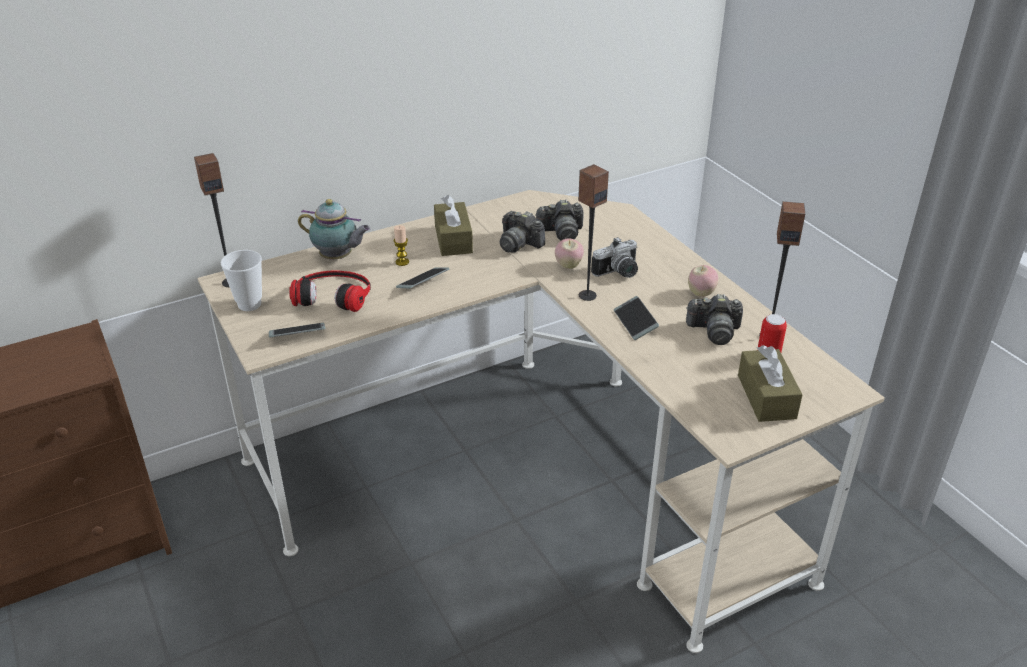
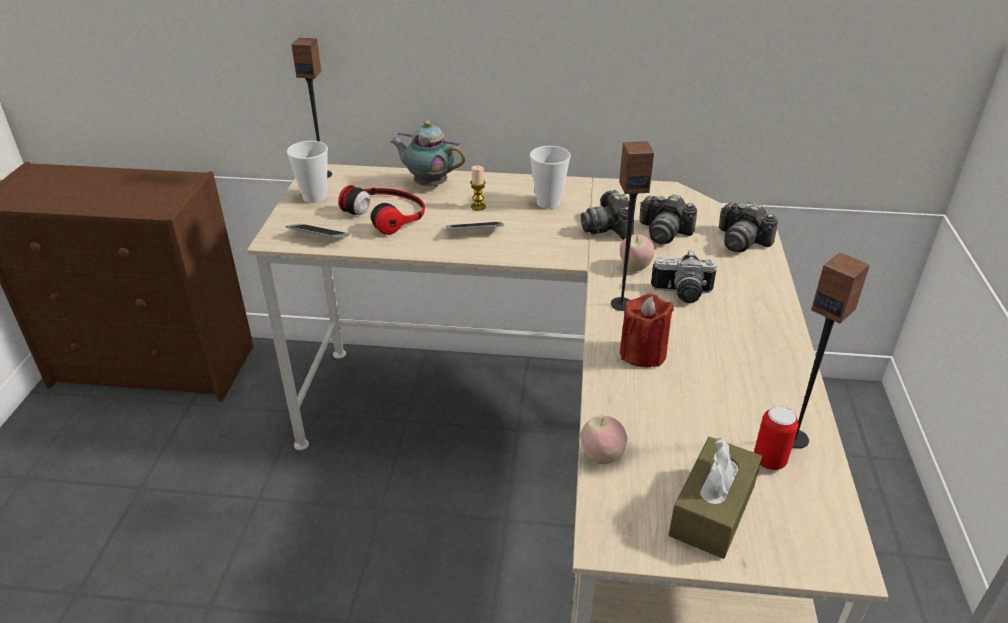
camera: 35 degrees right, 0 degrees up
(338, 258) = (428, 184): teapot -> teapot turned 150 degrees clockwise
(453, 239) = (548, 203): brown tissue box -> cup
(635, 323) = (642, 353): phone -> red candle
(701, 293) = (758, 353): apple -> apple (601, 457)
(714, 331) = (728, 402): camera -> camera (741, 241)

